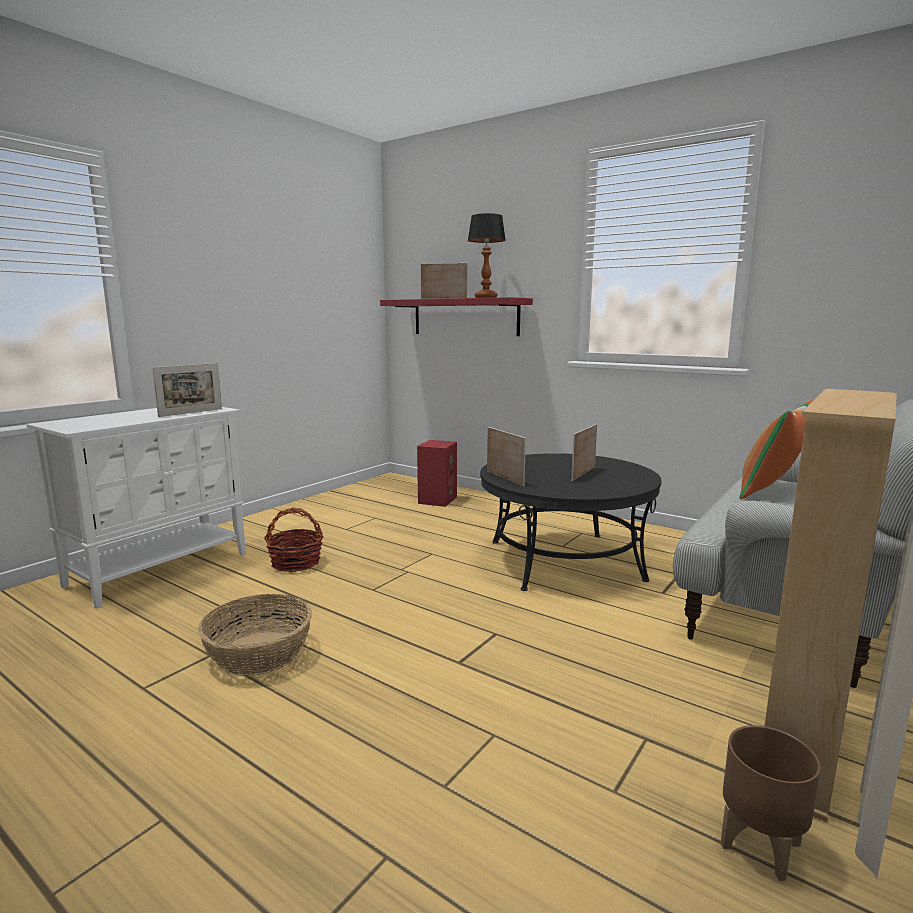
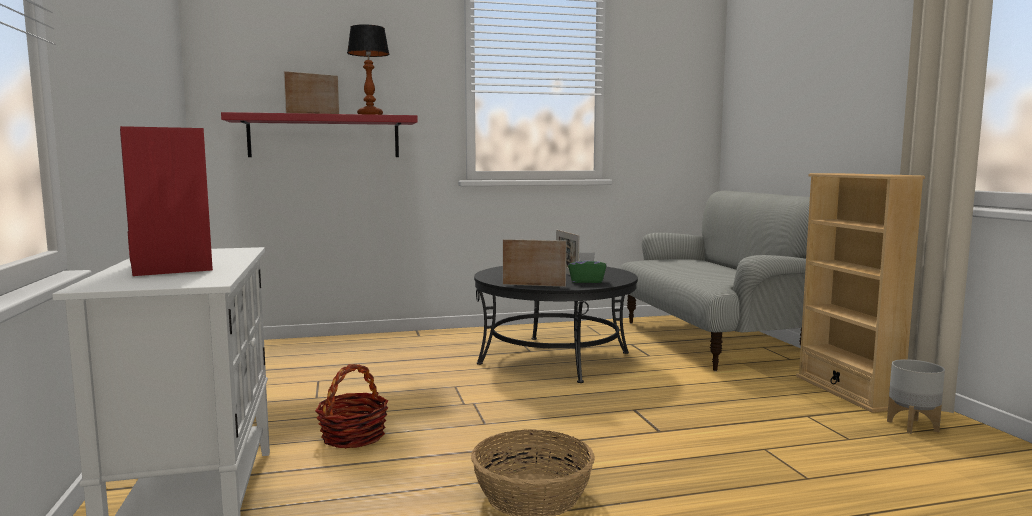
camera: 50 degrees left, 5 degrees down
(191, 412) = (230, 255): picture frame -> none
(437, 500) = (337, 351): red speaker -> red speaker (168, 267)
(564, 486) = (586, 281): none -> green tissue box
(761, 845) = (913, 426): brown planter -> grey planter
(771, 491) = (670, 265): pillow -> none

